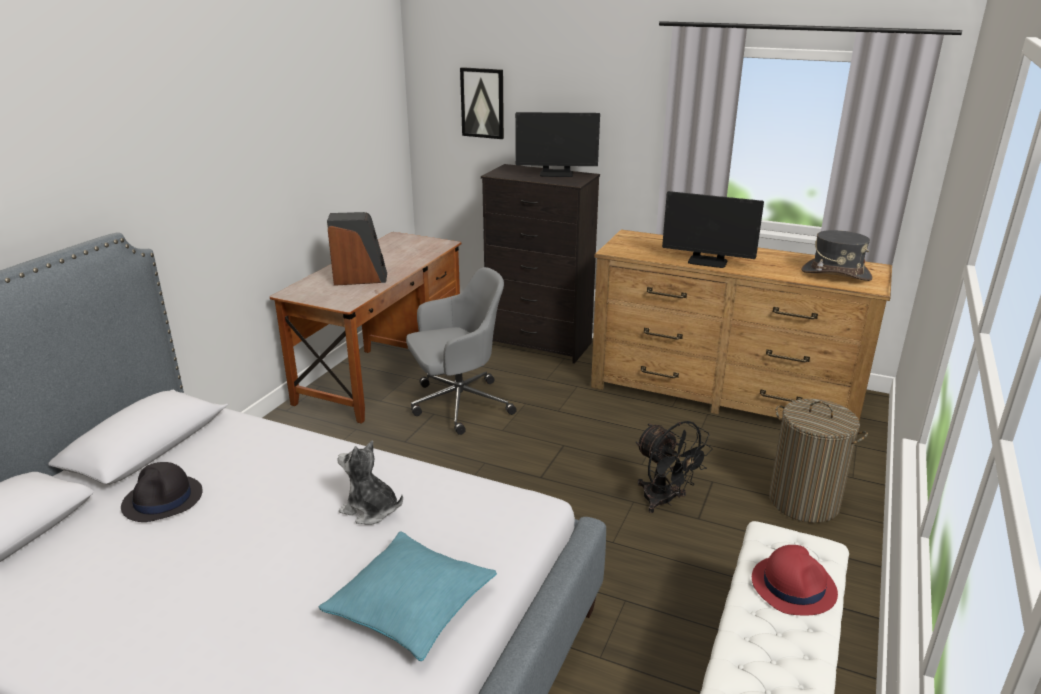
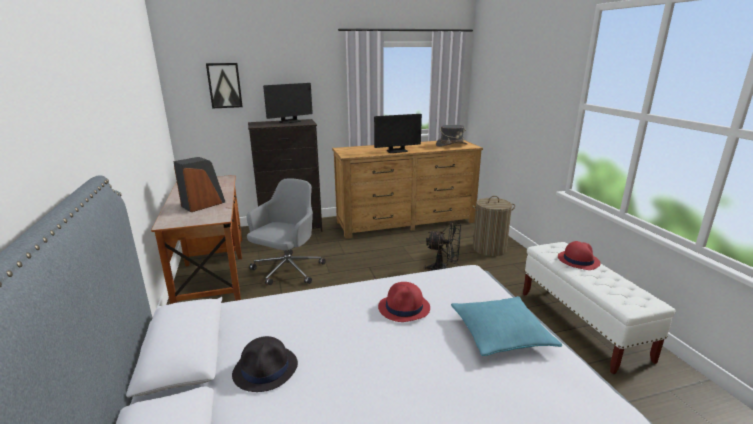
camera: 40 degrees left, 5 degrees down
(370, 510) = (404, 308): plush toy -> red hat

